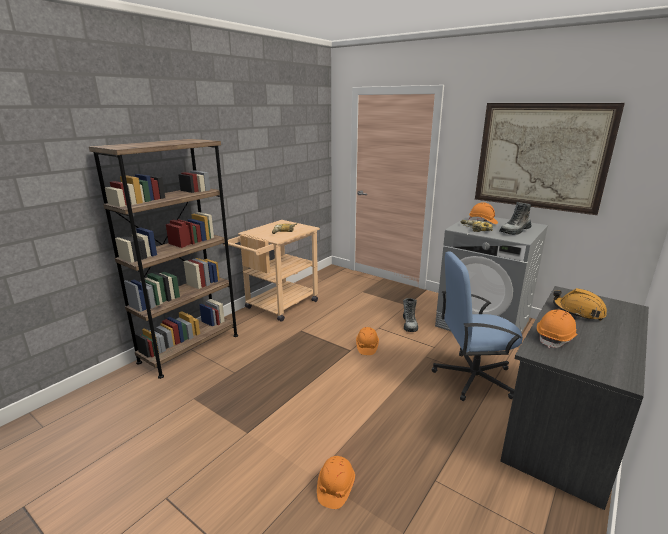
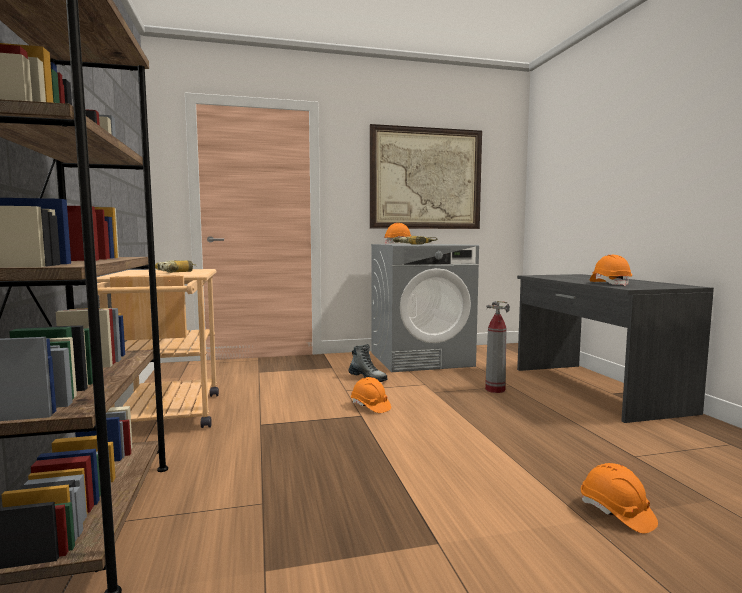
camera: 50 degrees left, 15 degrees down
(472, 377) = (495, 390): blue office chair -> fire extinguisher
(515, 231) = (442, 244): boot -> none
(578, 311) = (571, 278): orange hard hat -> none

